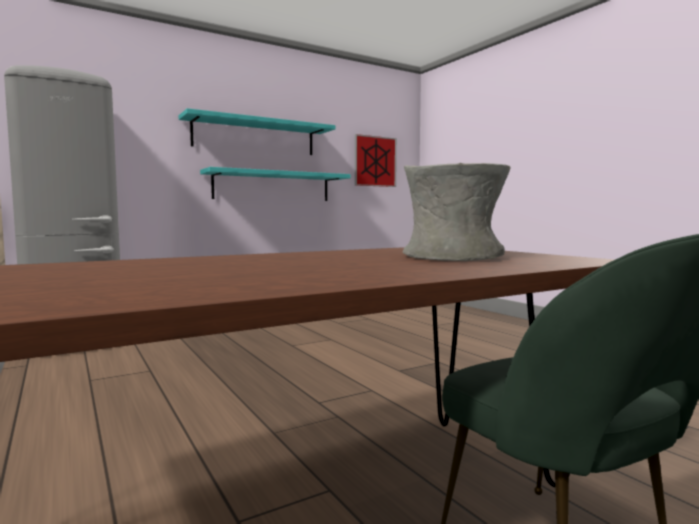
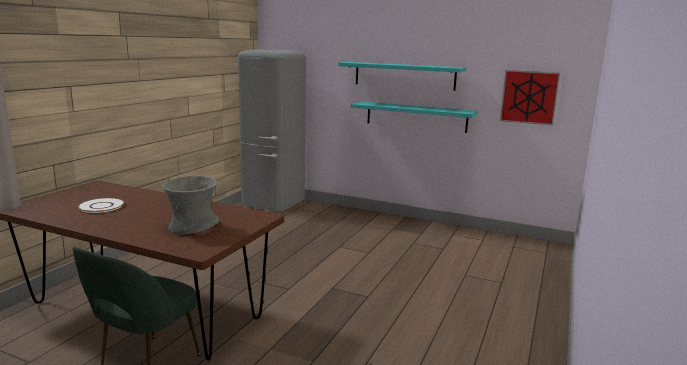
camera: 55 degrees right, 10 degrees up
(194, 272) = (101, 206): none -> white plate

